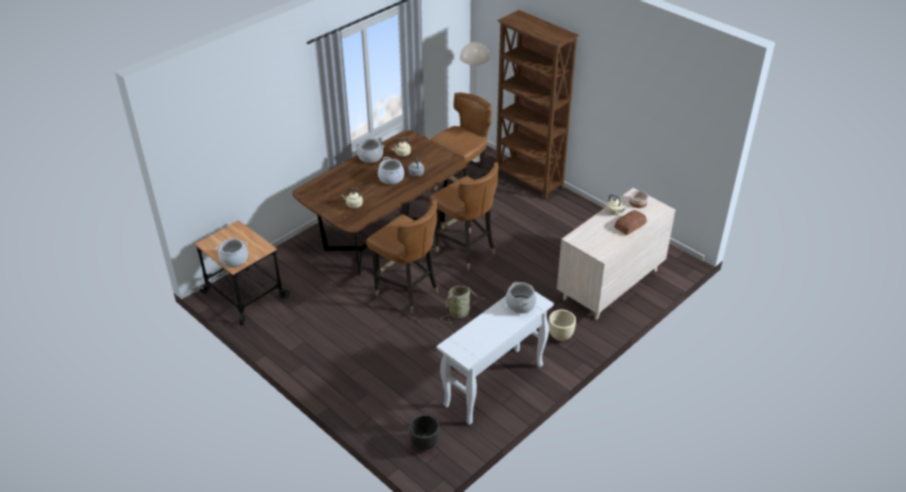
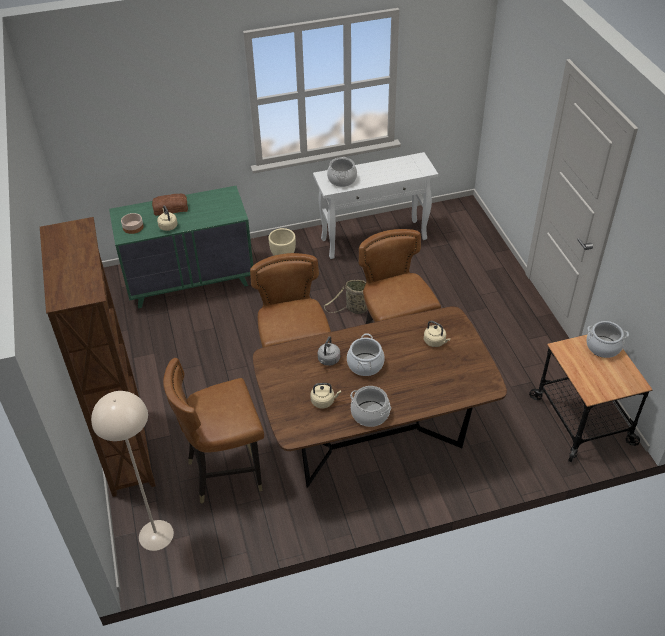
camera: 150 degrees left, 5 degrees up
(424, 443) = (459, 221): black planter -> none
(610, 285) = (190, 281): beige dresser -> green dresser

